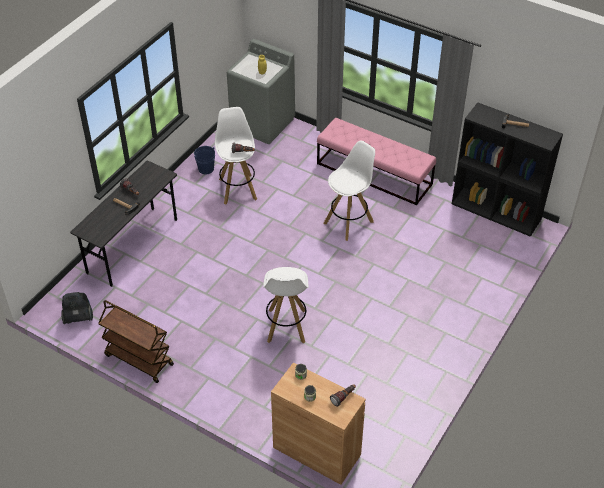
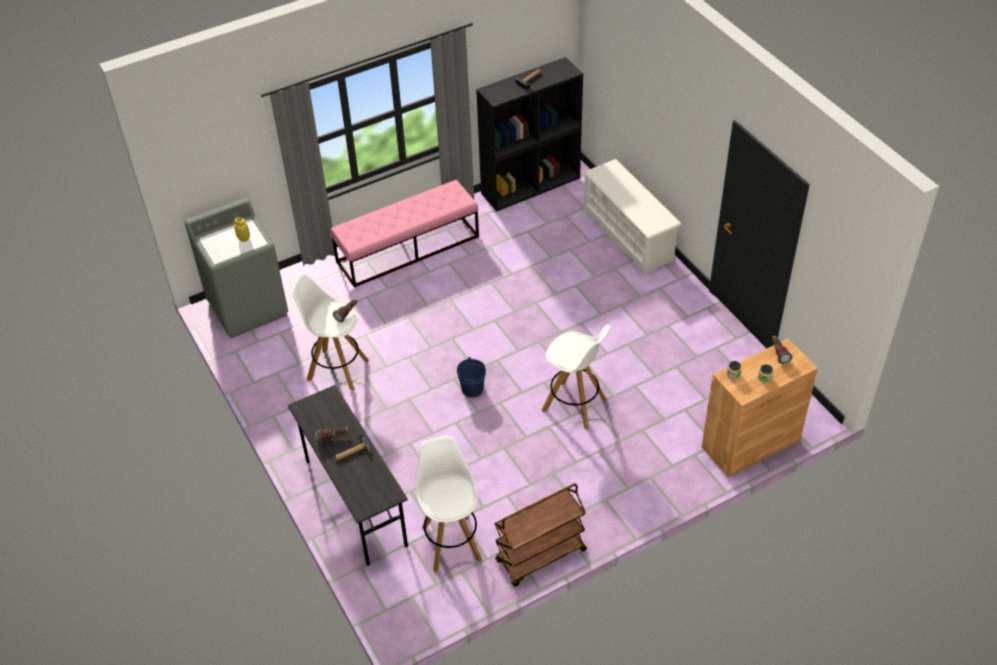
camera: 60 degrees left, 0 degrees up
(78, 317) = (435, 597): vacuum cleaner -> none
(206, 169) = (280, 386): blue bucket -> blue bucket (472, 389)
(349, 222) = (463, 297): white stool -> white stool (451, 542)
(489, 291) = (628, 236): none -> white shoe rack

